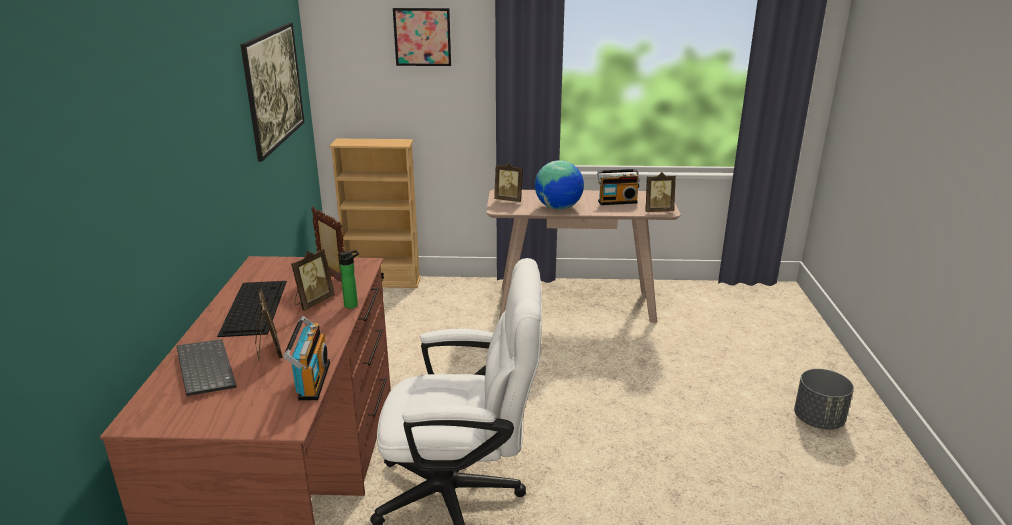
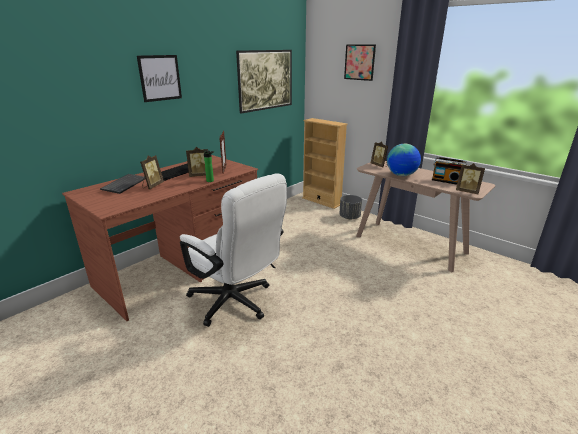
camera: 40 degrees right, 0 degrees up
(171, 131) = (160, 78): none -> picture
(311, 381) = (143, 200): radio -> none
(818, 420) = (508, 384): grey planter -> grey planter (350, 217)

